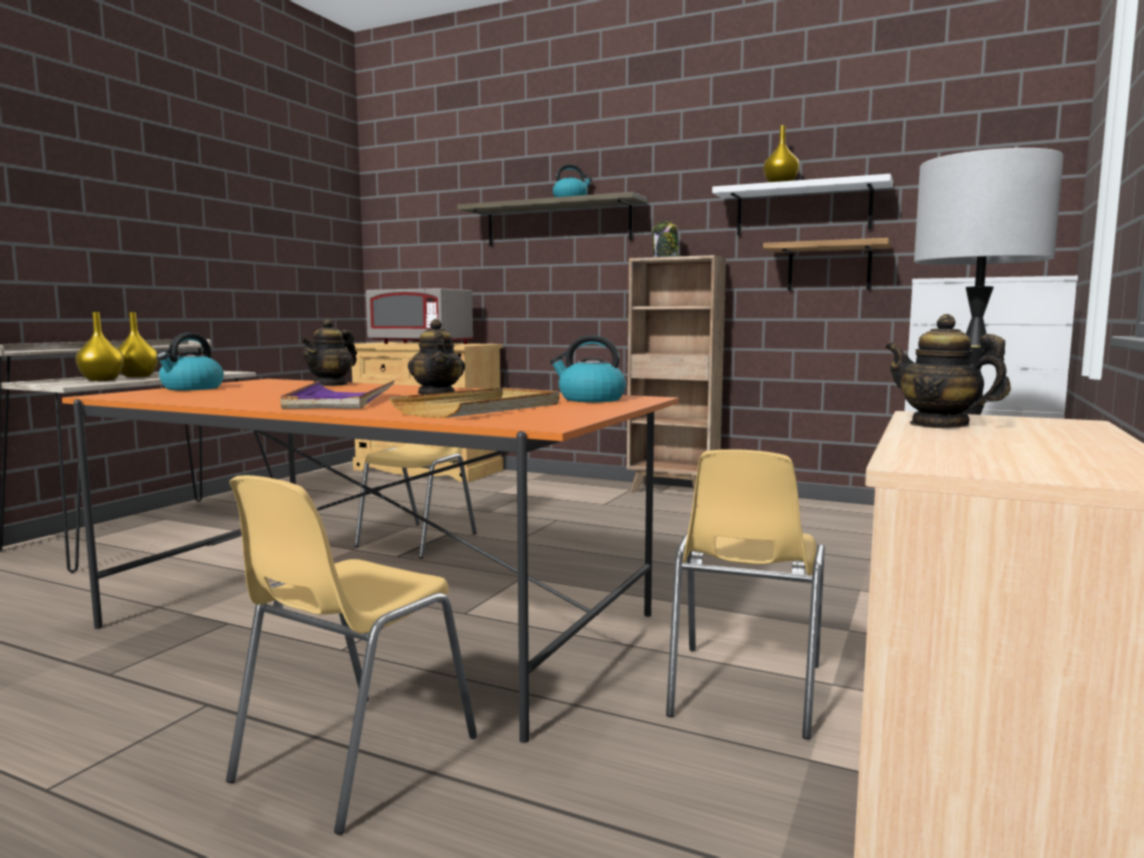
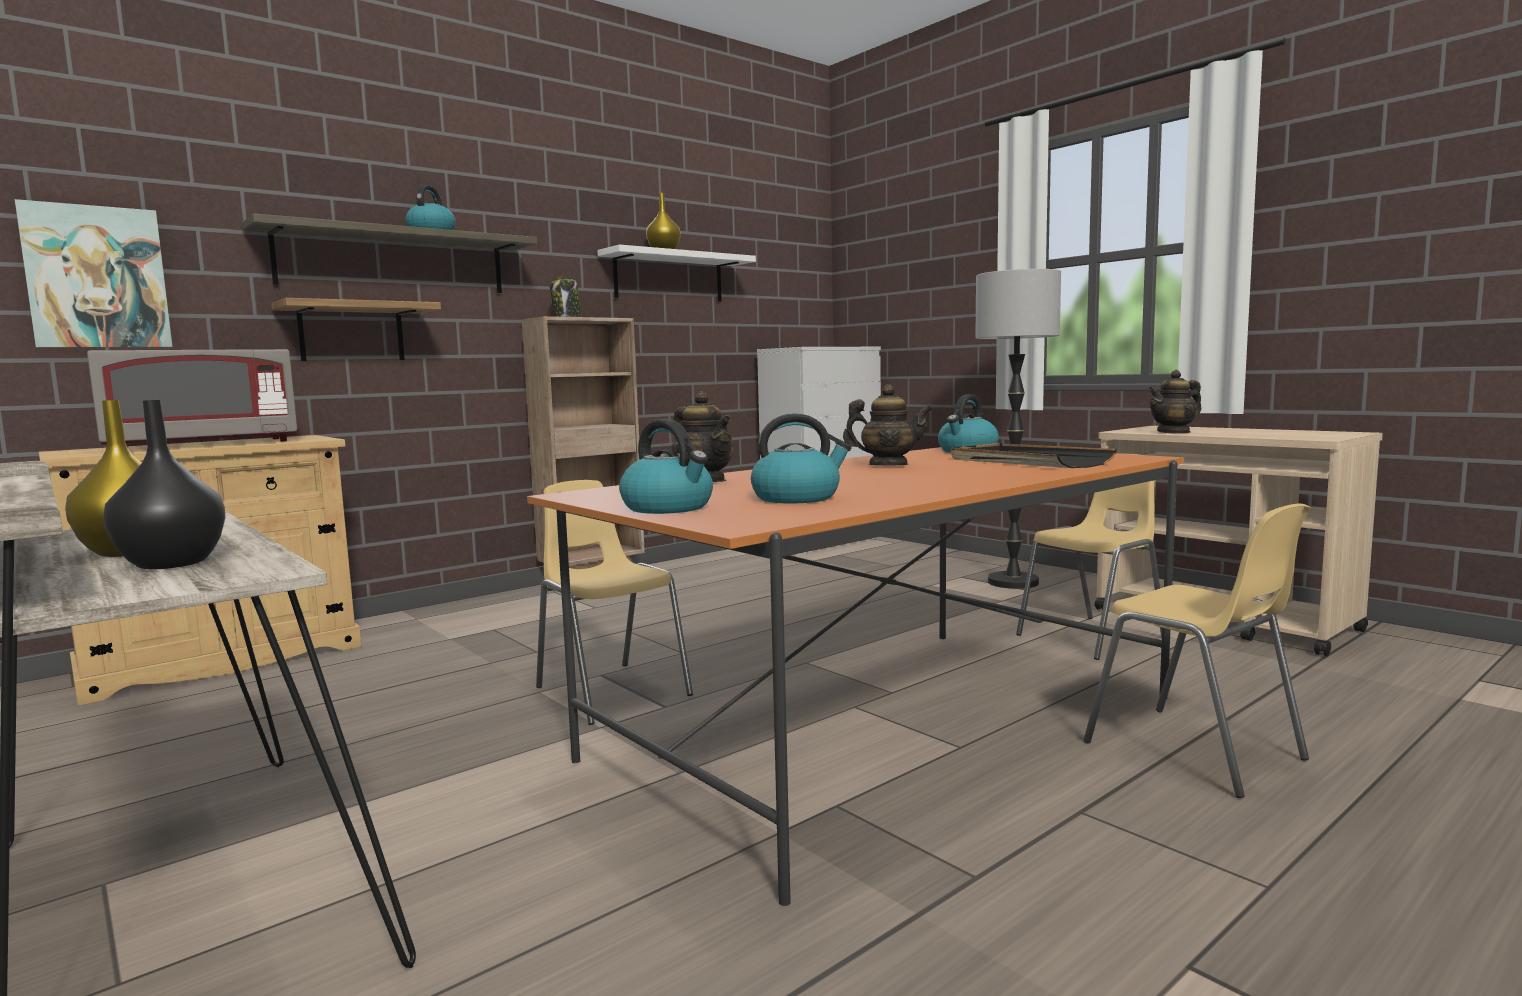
camera: 65 degrees left, 0 degrees up
(102, 380) = (170, 563): yellow vase -> black vase
(223, 394) = (797, 498): none -> kettle
(340, 401) = (924, 477): purple tray -> none
(416, 249) = (97, 277): none -> picture
(482, 409) = (1027, 461): beige tray -> black tray
(743, 691) = (1093, 637): yellow chair -> yellow chair turned 75 degrees counterclockwise
(829, 267) = (693, 334): shelf -> shelf (351, 332)

